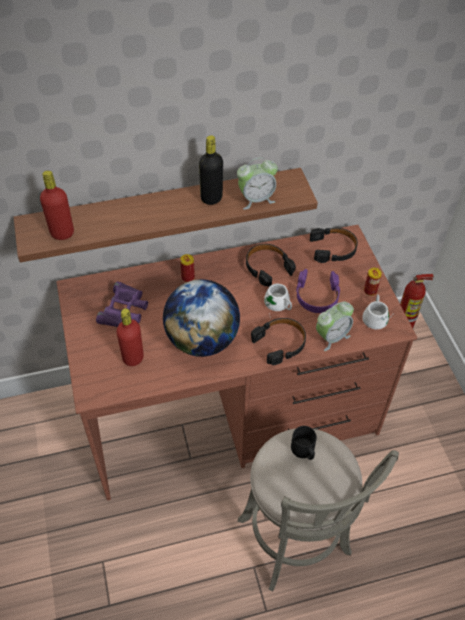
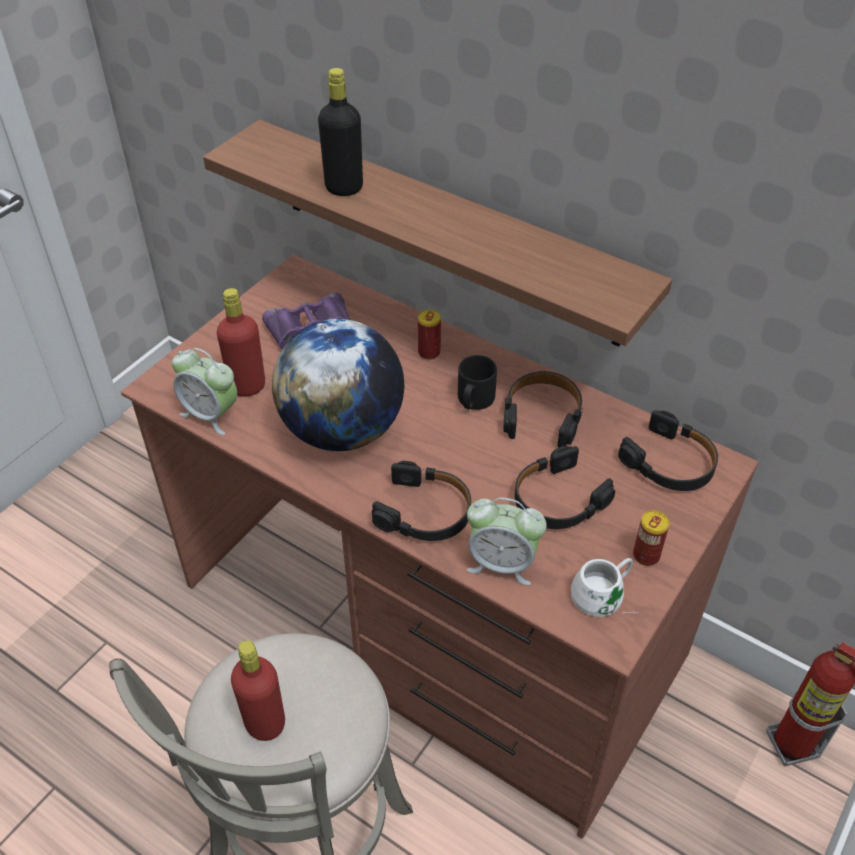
camera: 50 degrees right, 5 degrees down
(62, 233) = (275, 163): red bottle -> red bottle (265, 723)
(211, 198) = (491, 235): black bottle -> black bottle (344, 188)
(256, 199) = (546, 273): alarm clock -> alarm clock (211, 414)
(277, 306) = (487, 467): white mug -> none
(303, 450) = (318, 684): black mug -> black mug (474, 400)
(317, 296) = (557, 499): purple headphones -> black headphones

